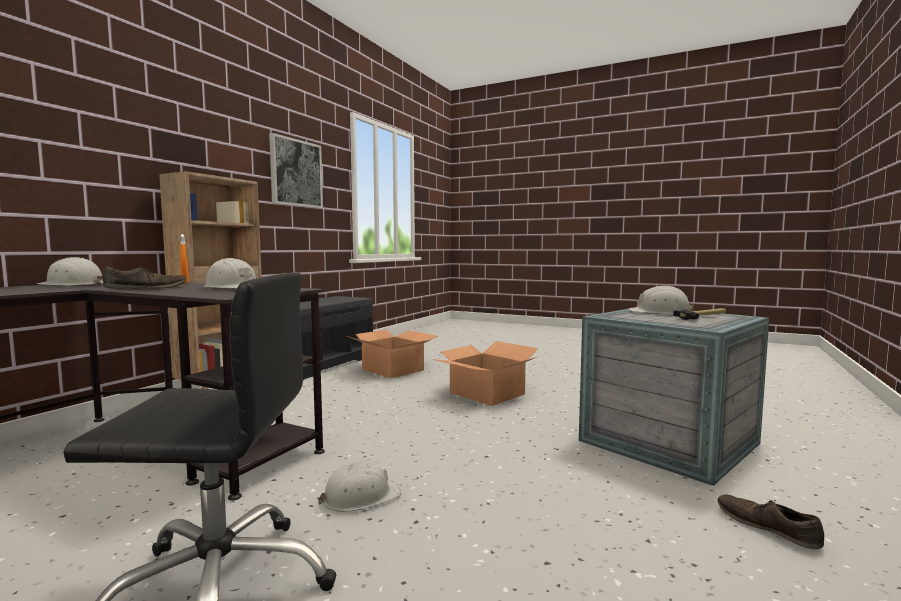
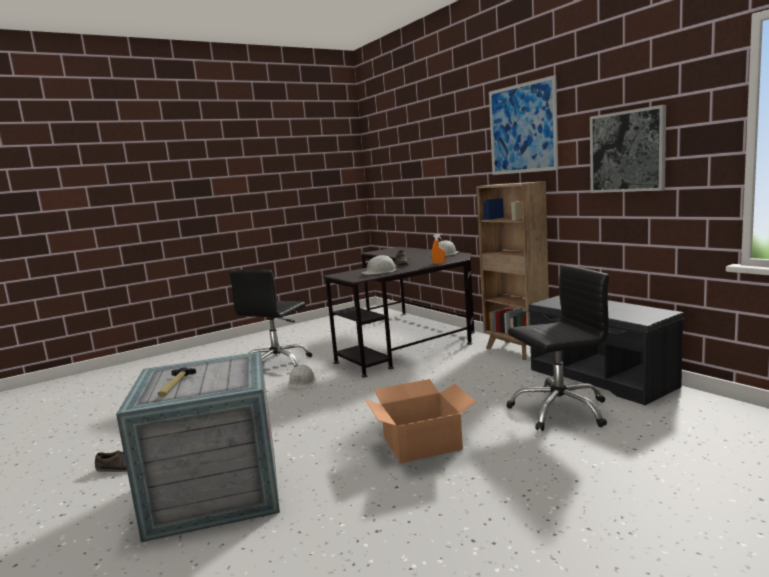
camera: 120 degrees right, 5 degrees up
(188, 112) = (522, 128): none -> picture
(393, 369) = (559, 410): cardboard box -> black office chair
(660, 312) = (220, 380): white hard hat -> none

